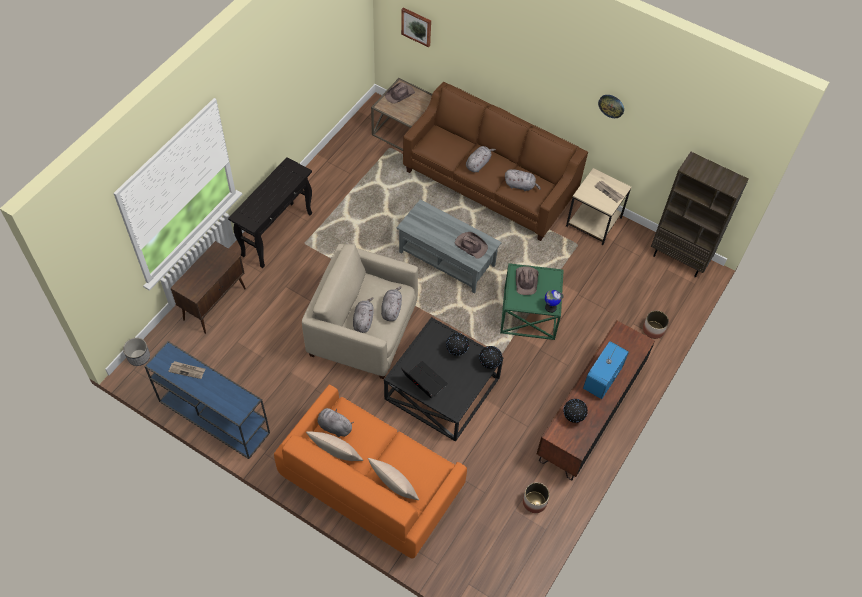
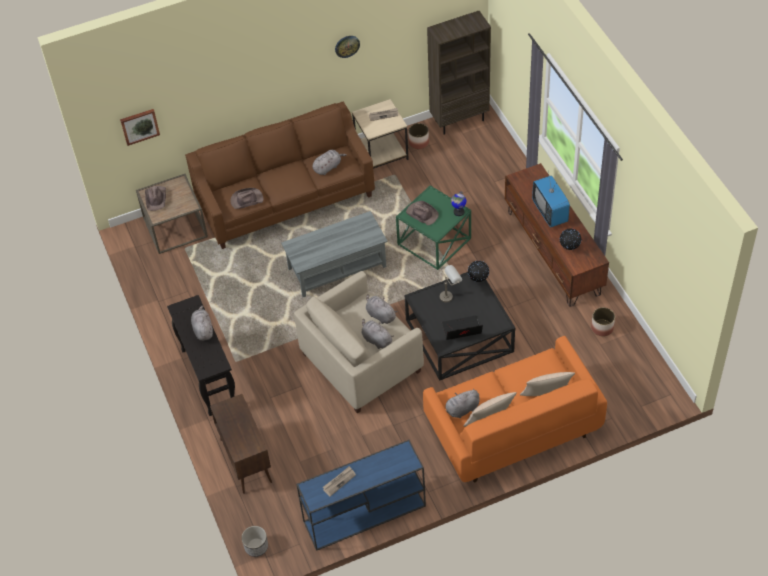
camera: 50 degrees left, 5 degrees down
(456, 351) = (450, 295): globe -> grey table lamp
(470, 245) = (357, 232): brown hat -> brown hat (246, 200)
(478, 164) = (281, 183): grey plush toy -> grey plush toy (203, 329)
(653, 330) = (510, 172): planter -> planter (419, 142)

